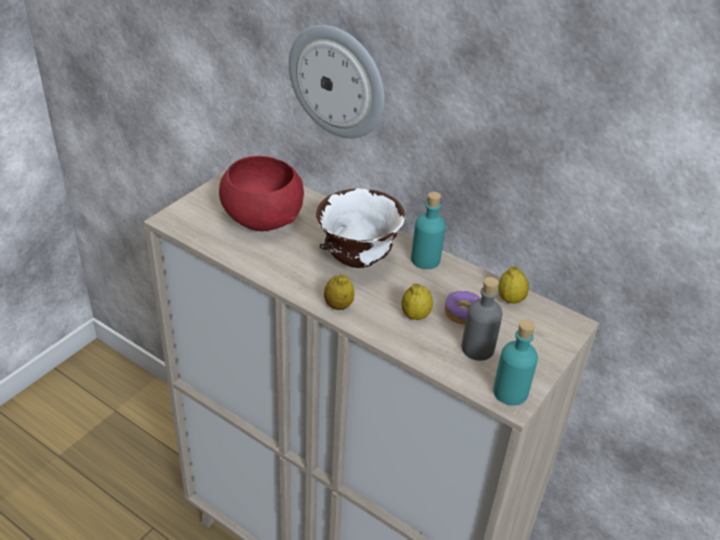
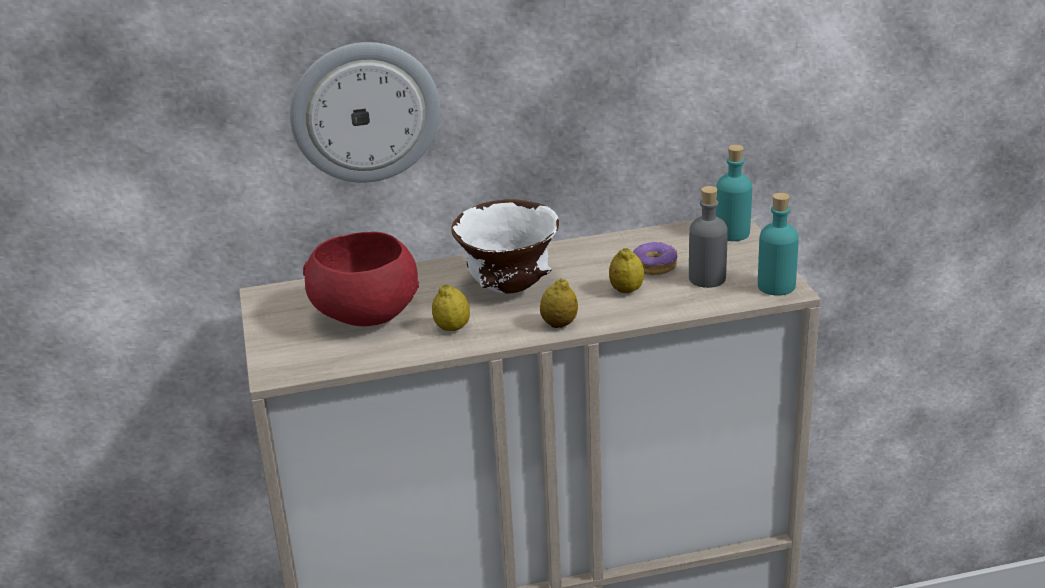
camera: 45 degrees left, 10 degrees down
(425, 260) = (558, 254): turquoise bottle -> turquoise bottle (732, 233)
(510, 299) = (667, 237): lemon -> lemon (452, 328)

